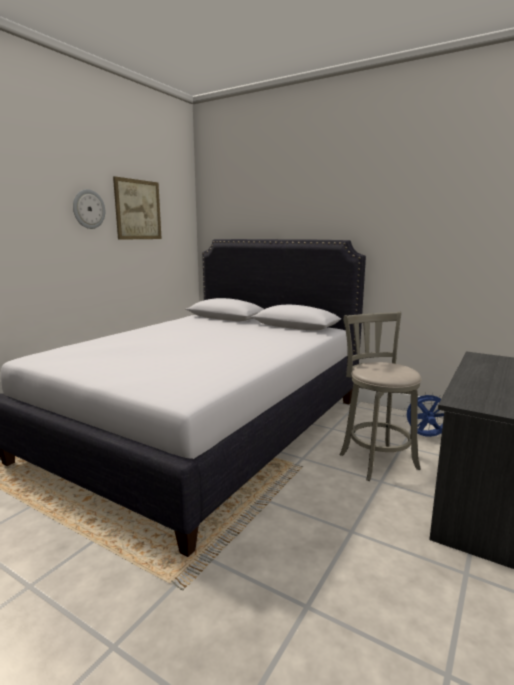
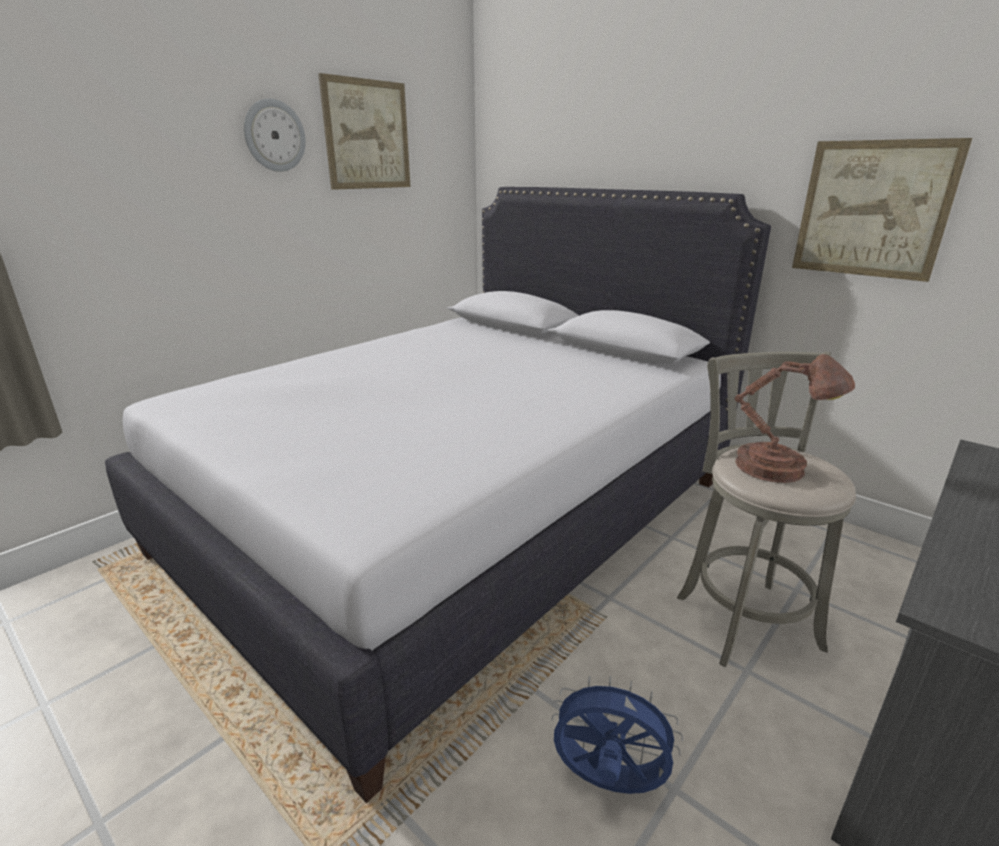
camera: 10 degrees right, 10 degrees up
(382, 369) = (775, 468): none -> brown table lamp
(413, 246) = (872, 209): none -> picture
(426, 437) = (845, 574): blue fan -> blue fan (607, 783)

